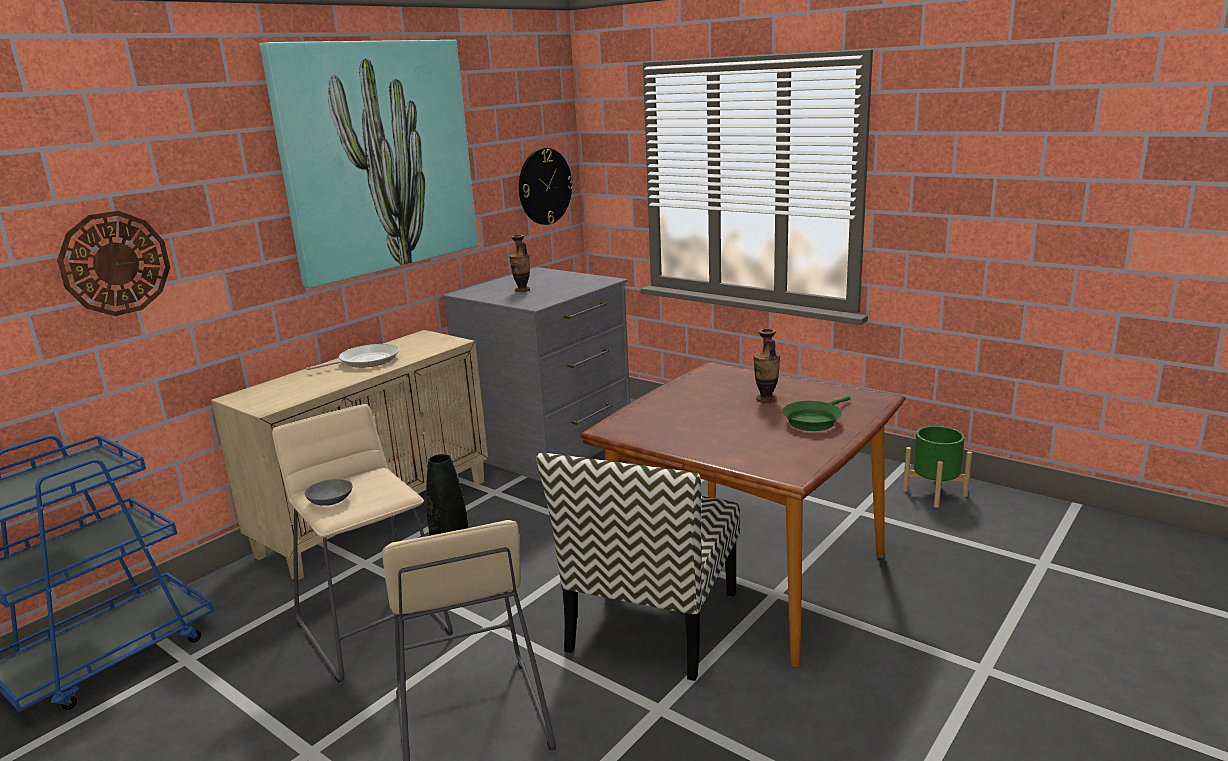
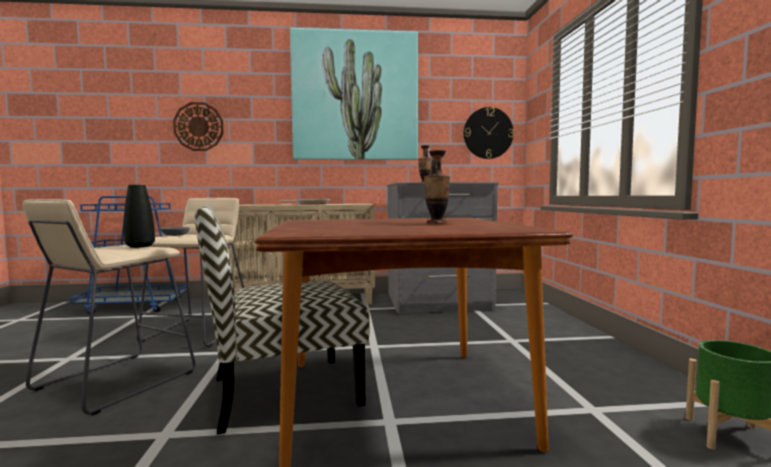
camera: 45 degrees right, 15 degrees down
(814, 421) = (424, 228): green frying pan -> none

